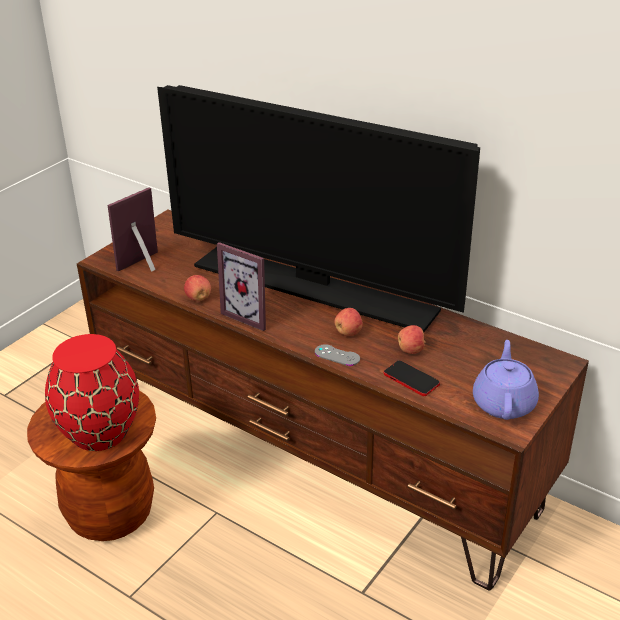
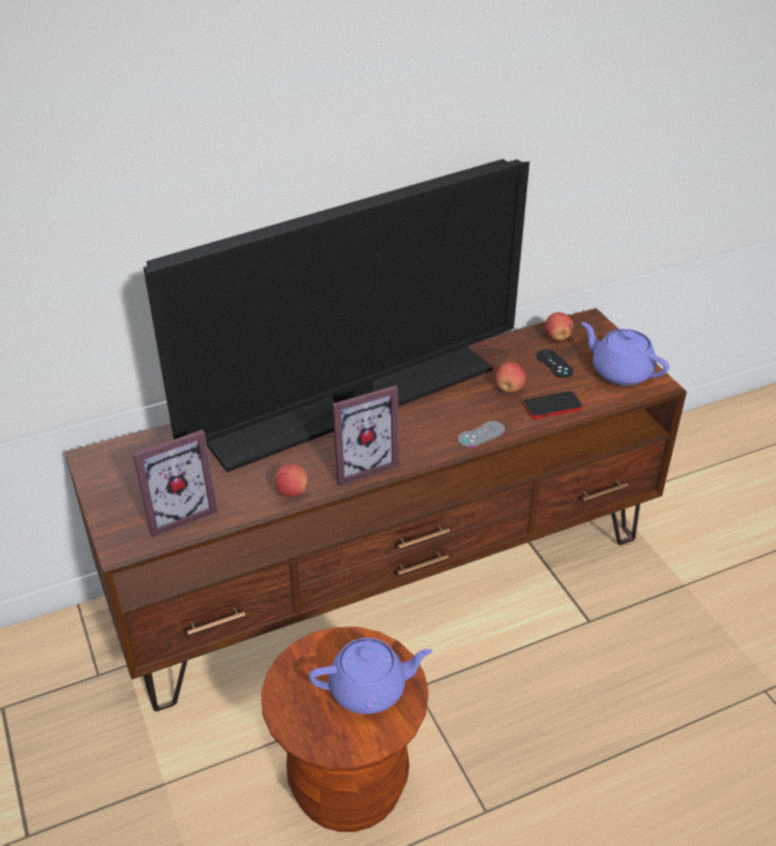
camera: 60 degrees left, 5 degrees up
(100, 431) = (370, 689): red vase -> purple teapot
(145, 265) = (177, 512): picture frame -> picture frame turned 105 degrees counterclockwise
(348, 332) = (450, 413): apple -> apple (557, 337)
(472, 362) = (554, 364): none -> black game controller

